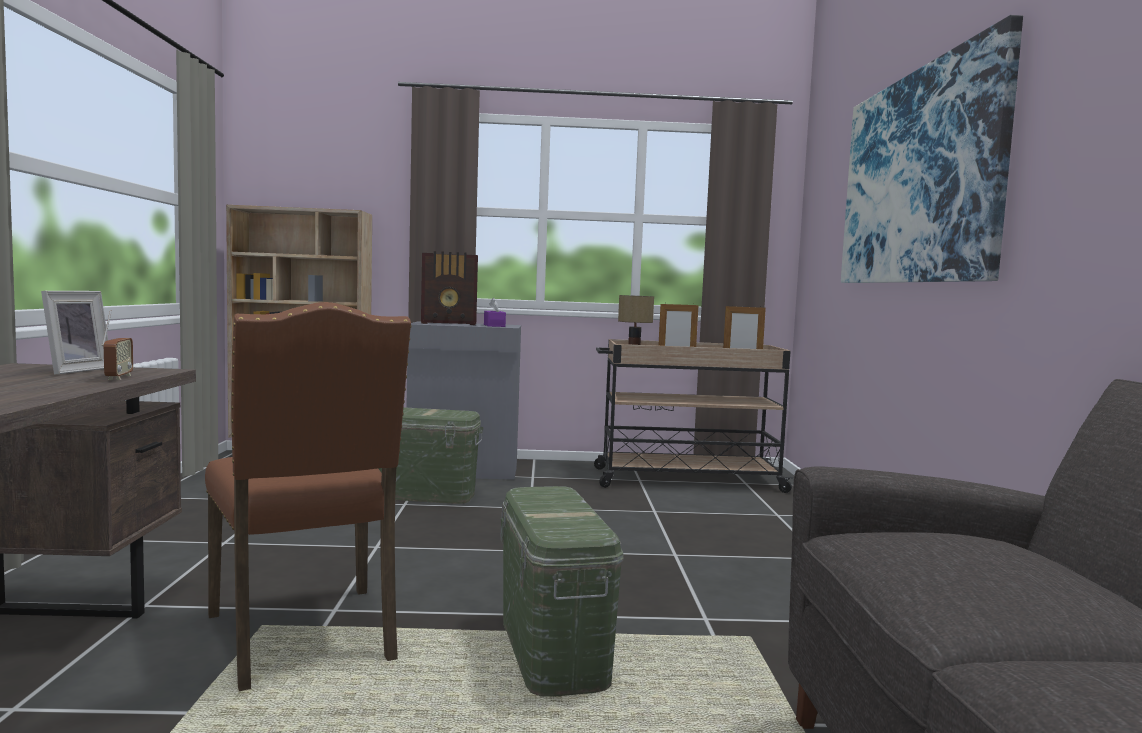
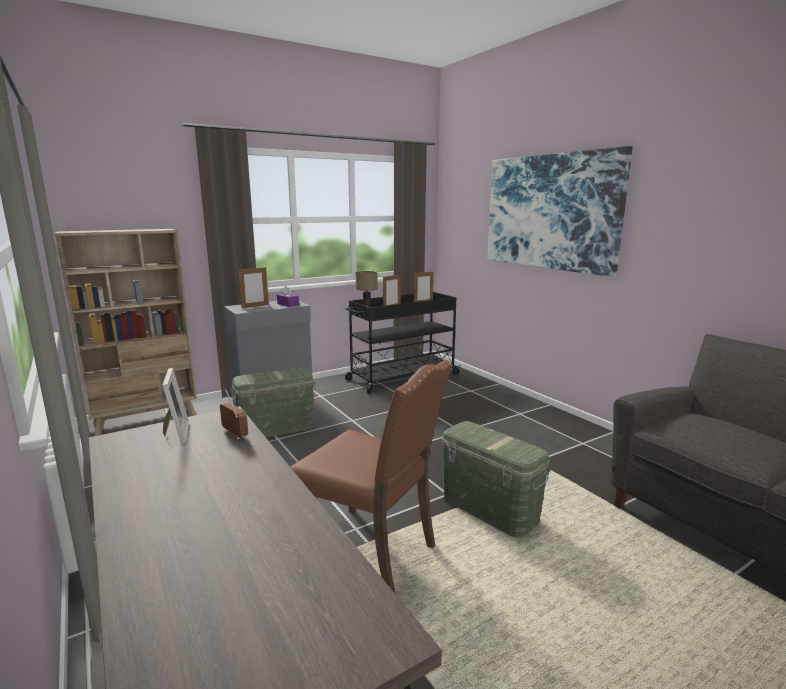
camera: 30 degrees left, 10 degrees up
(450, 323) = (255, 306): radio -> picture frame
(685, 480) = (401, 377): beige cart -> black cart

